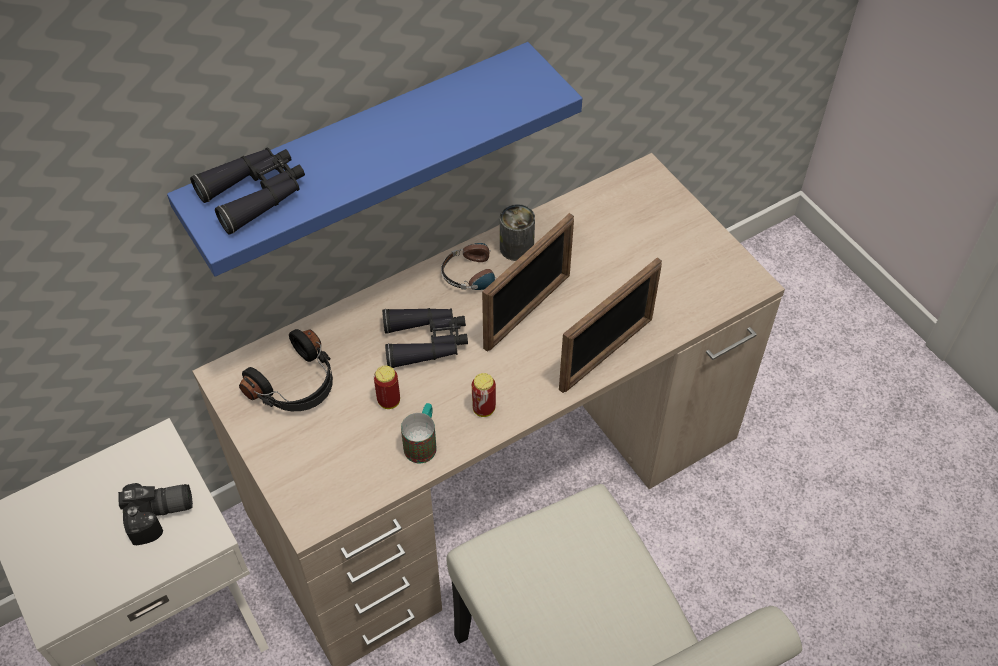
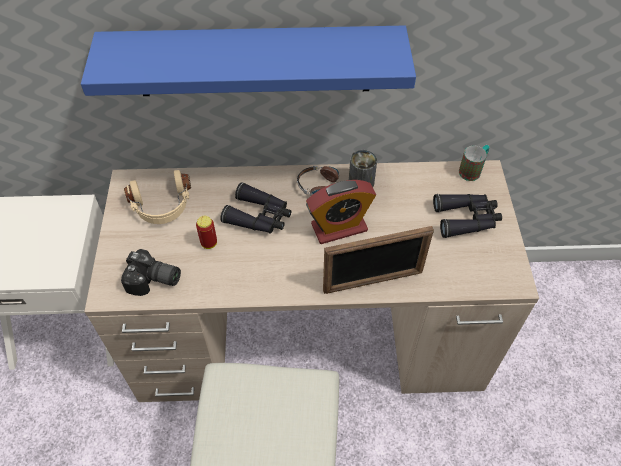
camera: 30 degrees right, 0 degrees up
(161, 516) = (46, 250): camera -> camera (154, 281)
(255, 194) = (144, 53): black binoculars -> black binoculars (466, 219)
(296, 385) = (162, 206): black headphones -> beige headphones
(422, 442) = (210, 280): mug -> mug (472, 170)
(484, 408) = (264, 278): can -> none
(528, 311) = (339, 227): picture frame -> alarm clock

